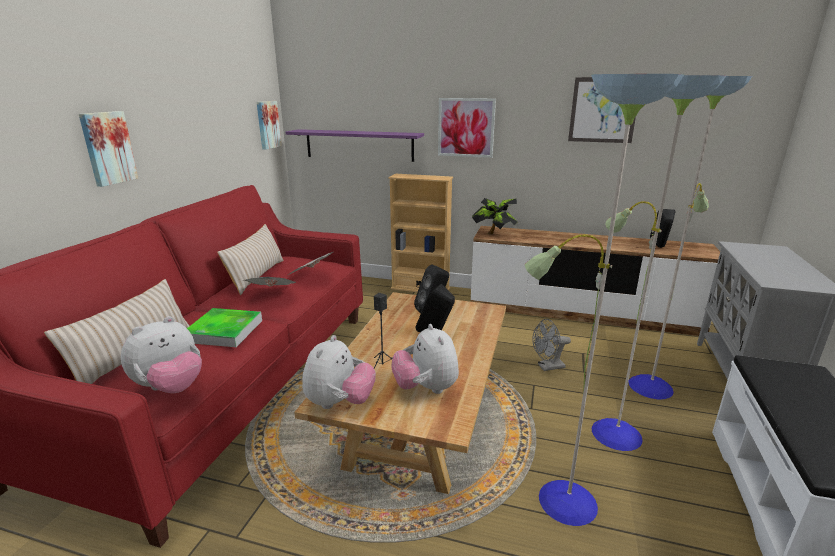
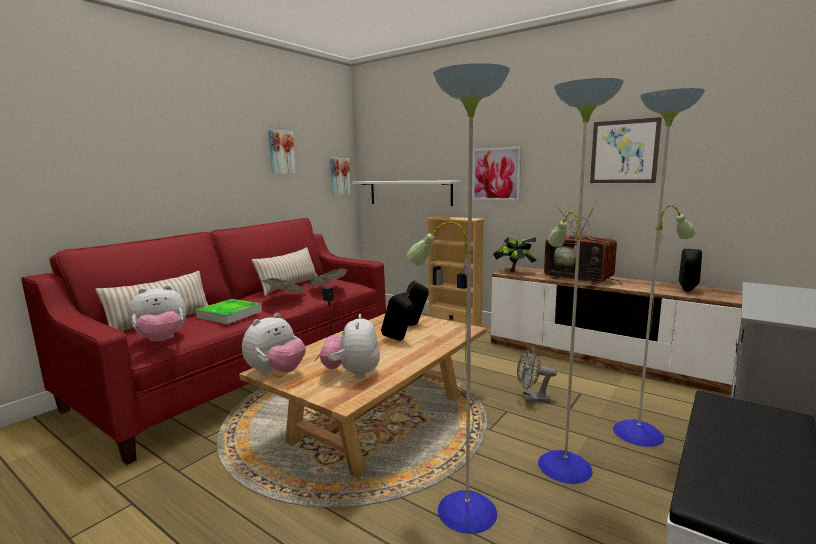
camera: 20 degrees right, 10 degrees down
(107, 148) = (193, 180): picture -> picture (281, 152)
(359, 145) = (410, 192): purple shelf -> white shelf
(562, 239) = (581, 279): none -> television

